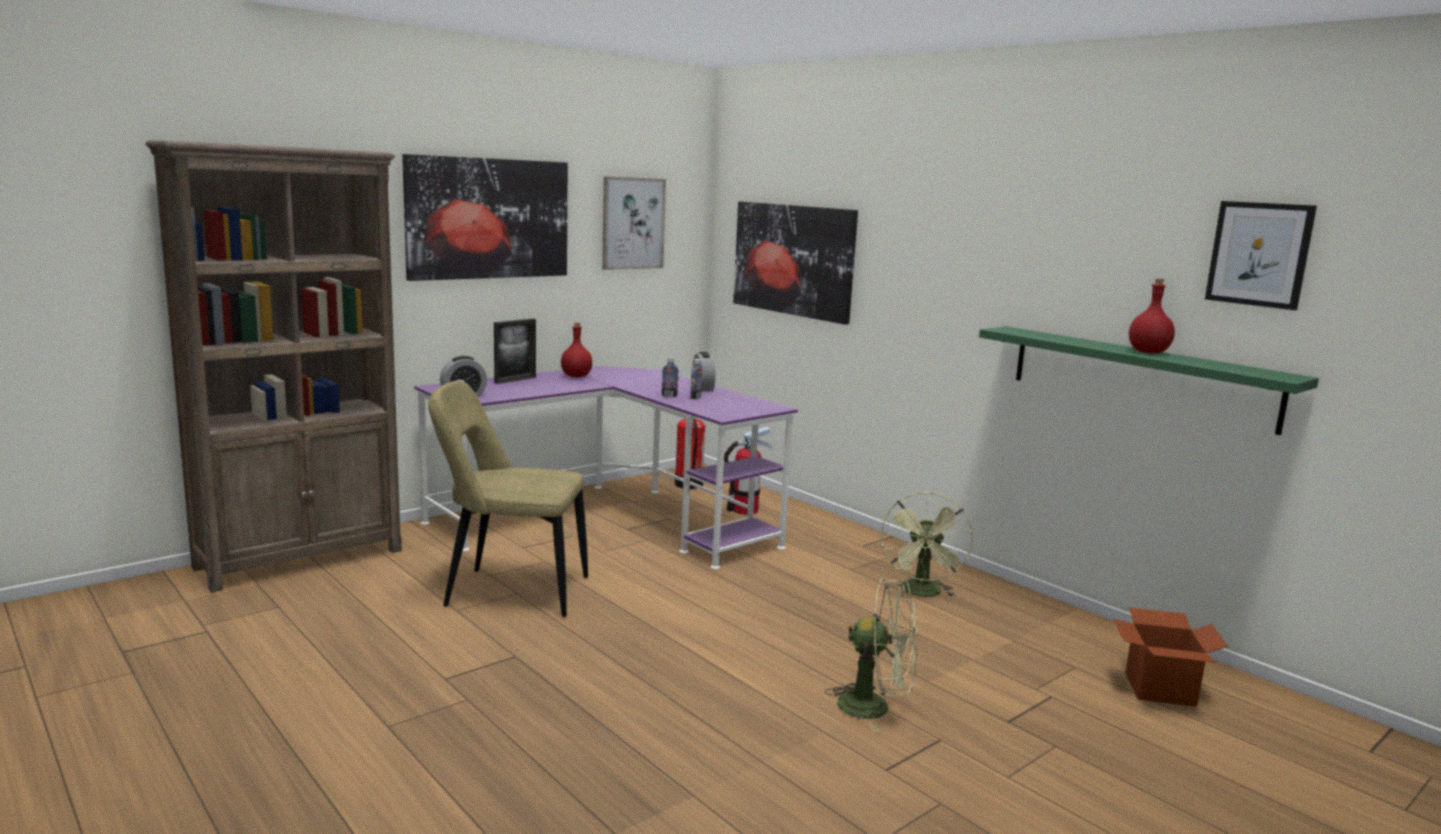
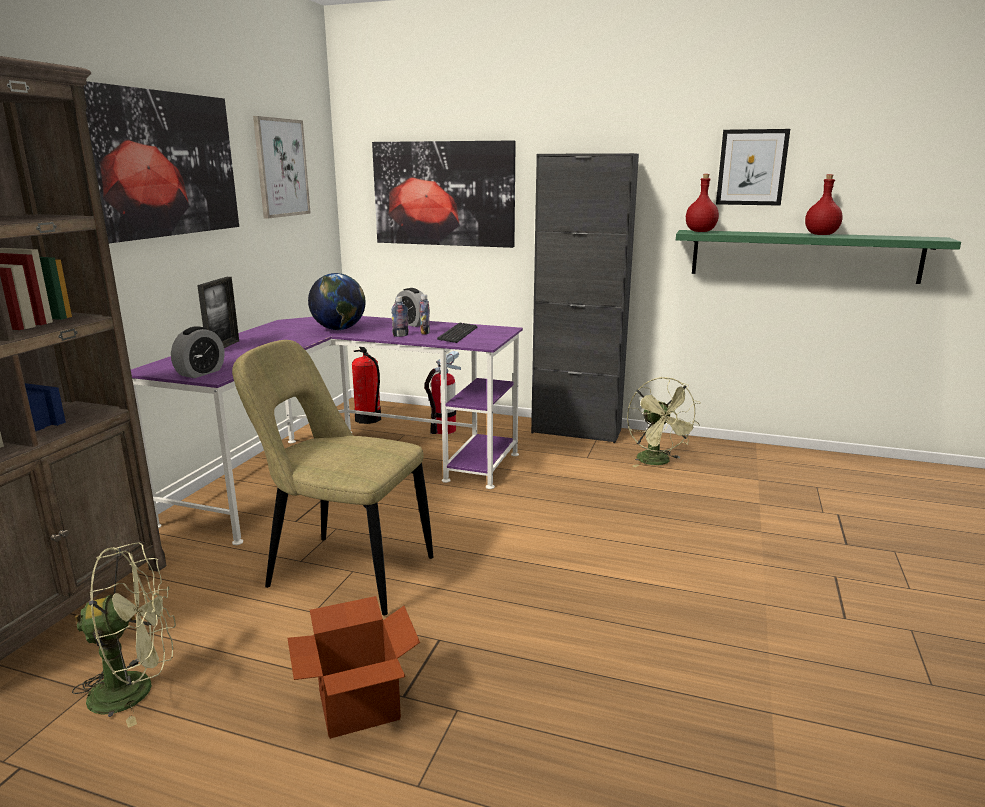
camera: 30 degrees left, 5 degrees up
(510, 592) = (344, 571): beige chair -> beige chair turned 45 degrees clockwise
(576, 376) = (277, 333): red bottle -> red bottle (701, 231)
(630, 382) = (339, 329): none -> globe
(721, 404) = (458, 334): none -> keyboard
(875, 707) = (763, 567): green fan -> green fan (136, 689)
(879, 544) = (576, 431): none -> black cabinet
(1160, 689) = (877, 486): cardboard box -> cardboard box (359, 705)
(1259, 254) = (902, 148): picture -> picture (752, 167)

